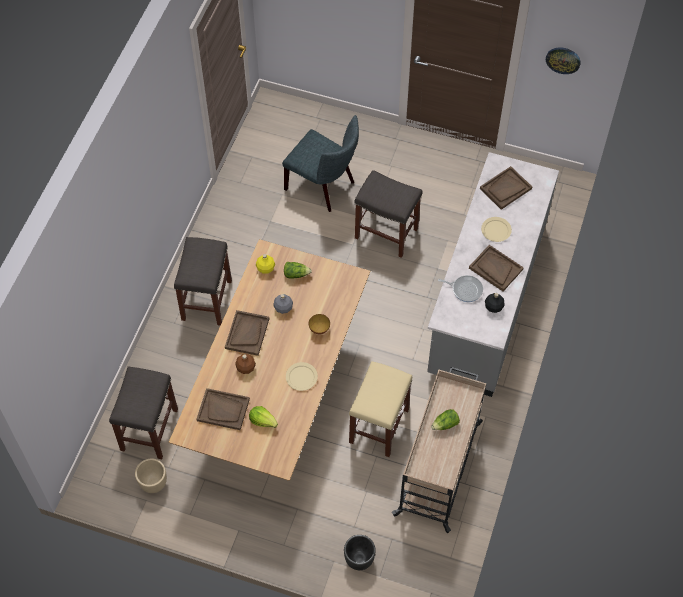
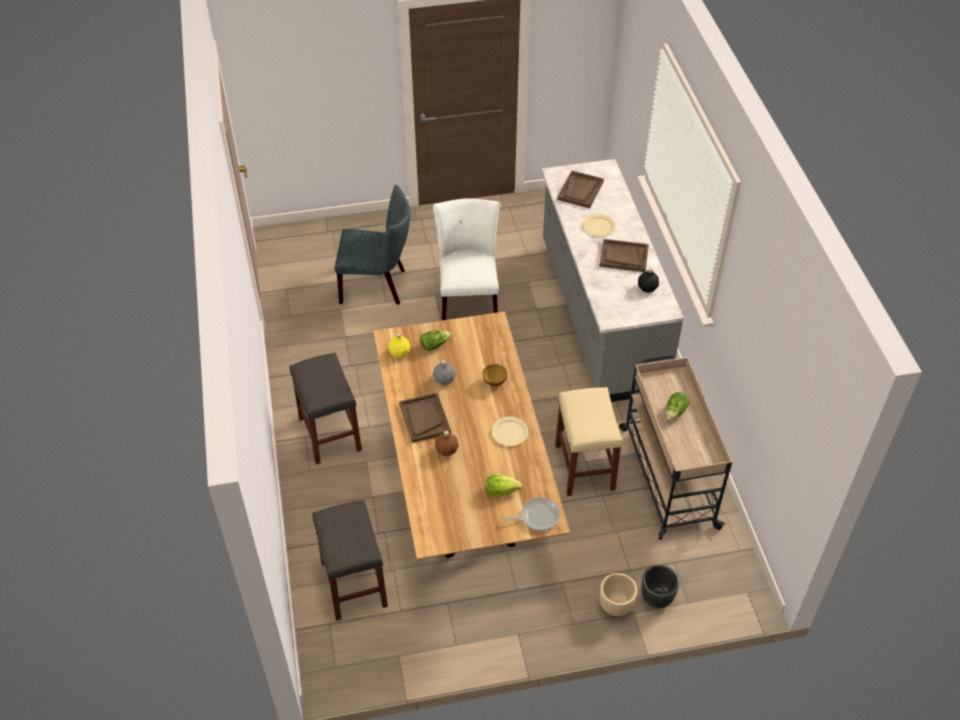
camera: 30 degrees left, 10 degrees down
(153, 483) = (395, 634): beige planter -> beige planter (615, 605)
(223, 410) = (452, 499): brown tray -> none
(387, 233) = (468, 299): grey stool -> white chair
(465, 289) = (610, 285): frying pan -> frying pan (537, 516)
(563, 60) = (571, 55): wall clock -> none

